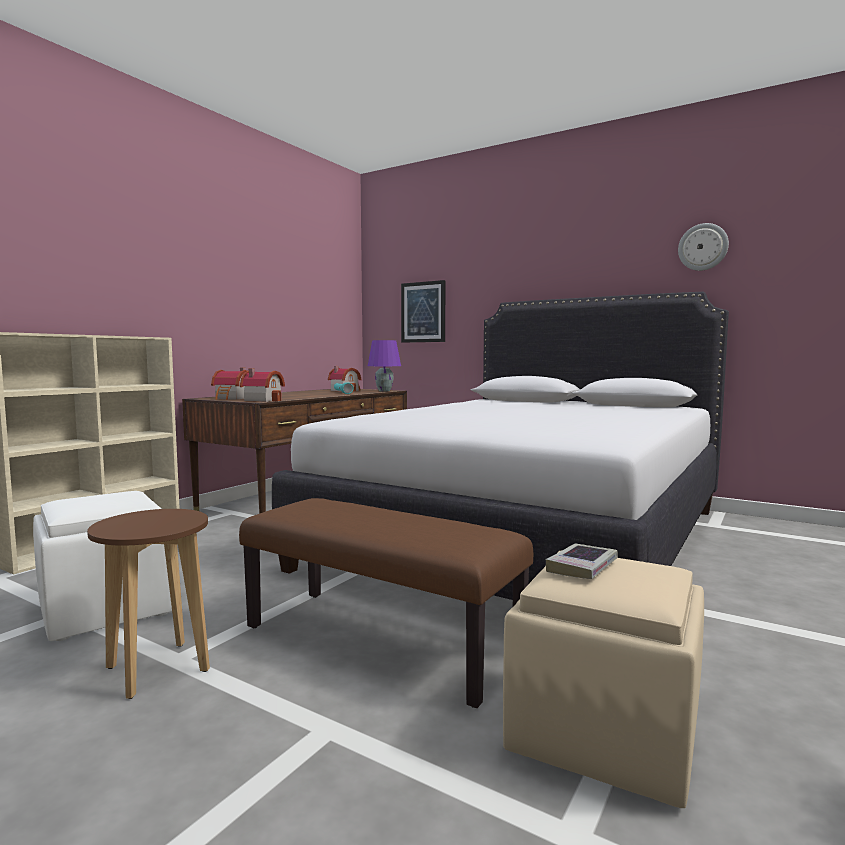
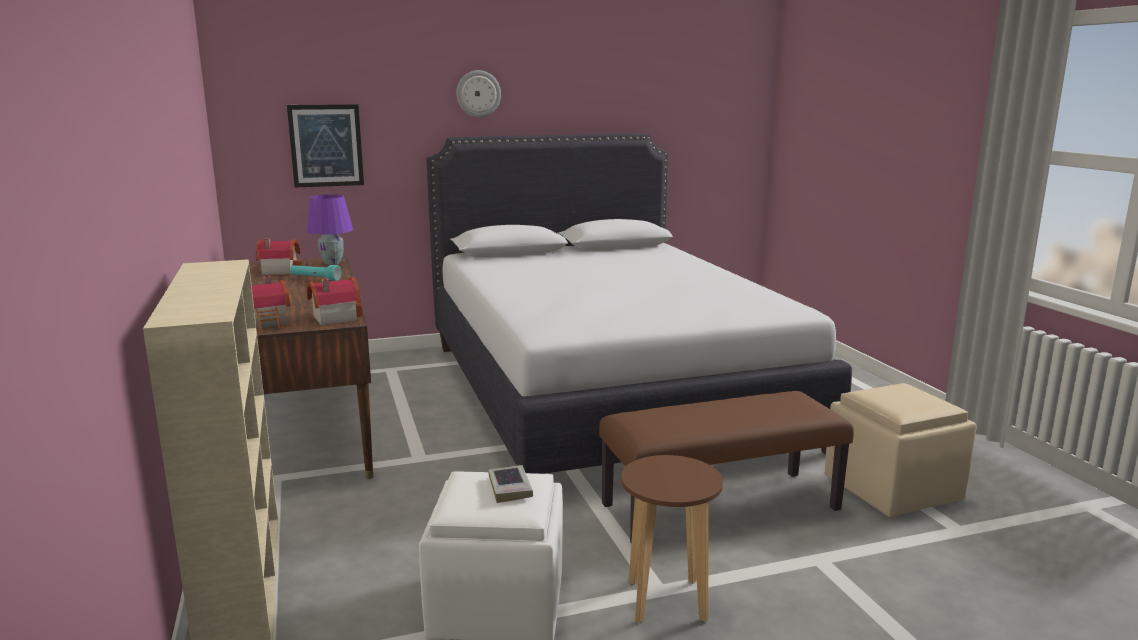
camera: 50 degrees left, 10 degrees up
(582, 567) = (891, 399): book -> book (510, 488)
(703, 247) = (641, 90): wall clock -> wall clock (478, 93)

